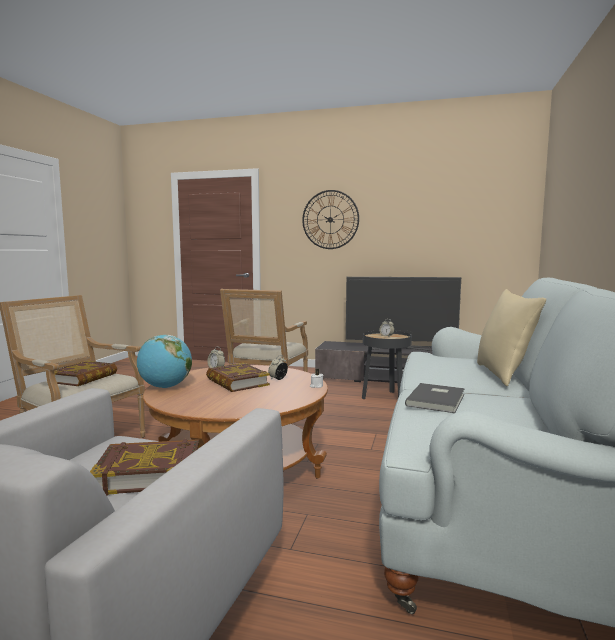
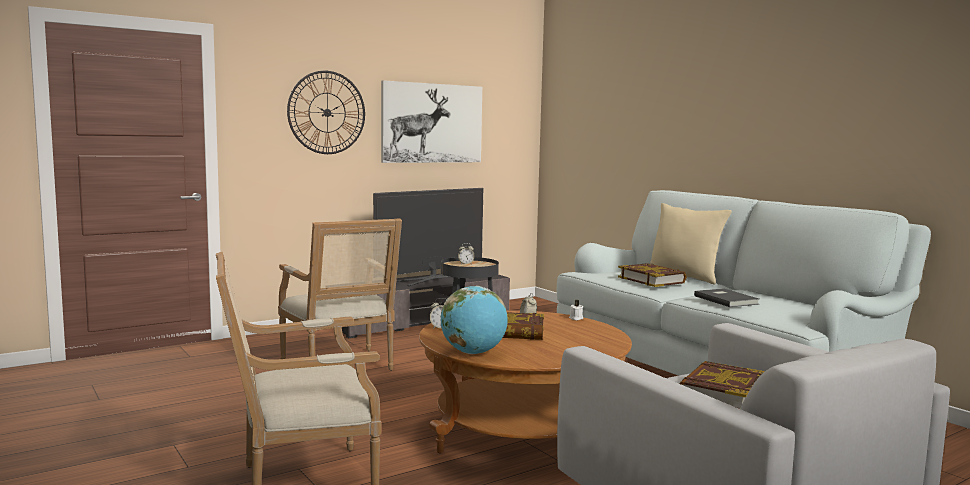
camera: 50 degrees left, 0 degrees up
(84, 378) = (307, 378): book -> book (651, 280)
(418, 223) = (432, 123): none -> picture

